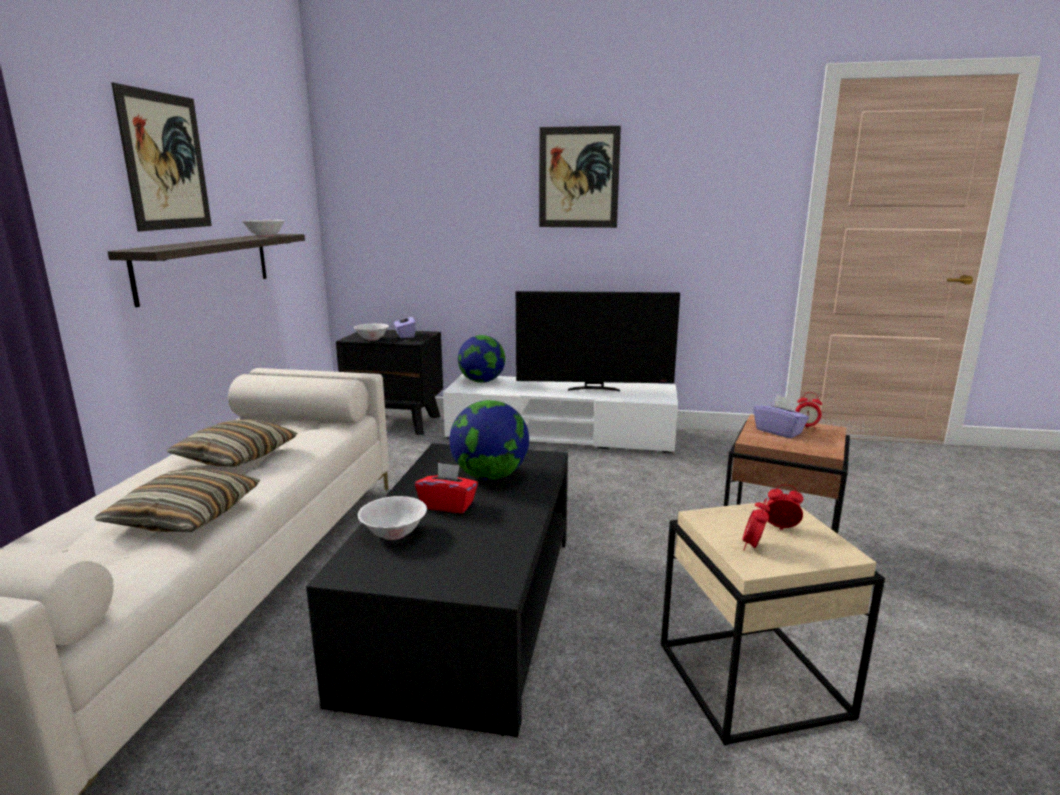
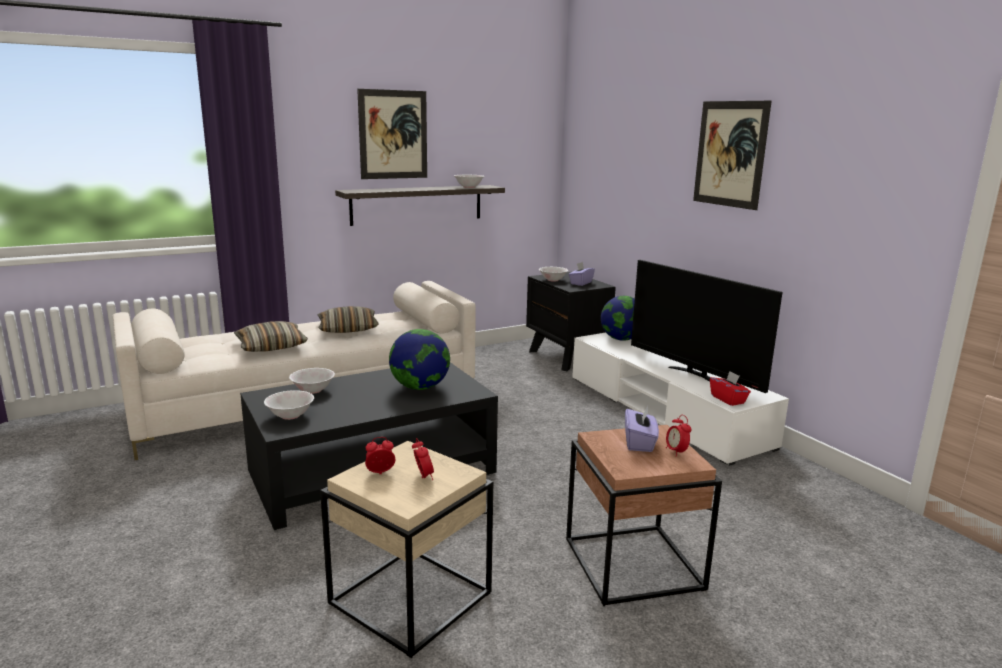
camera: 50 degrees right, 0 degrees up
(448, 505) = (363, 390): red tissue box -> red tissue box (728, 399)
(455, 570) = (290, 416): none -> white bowl

